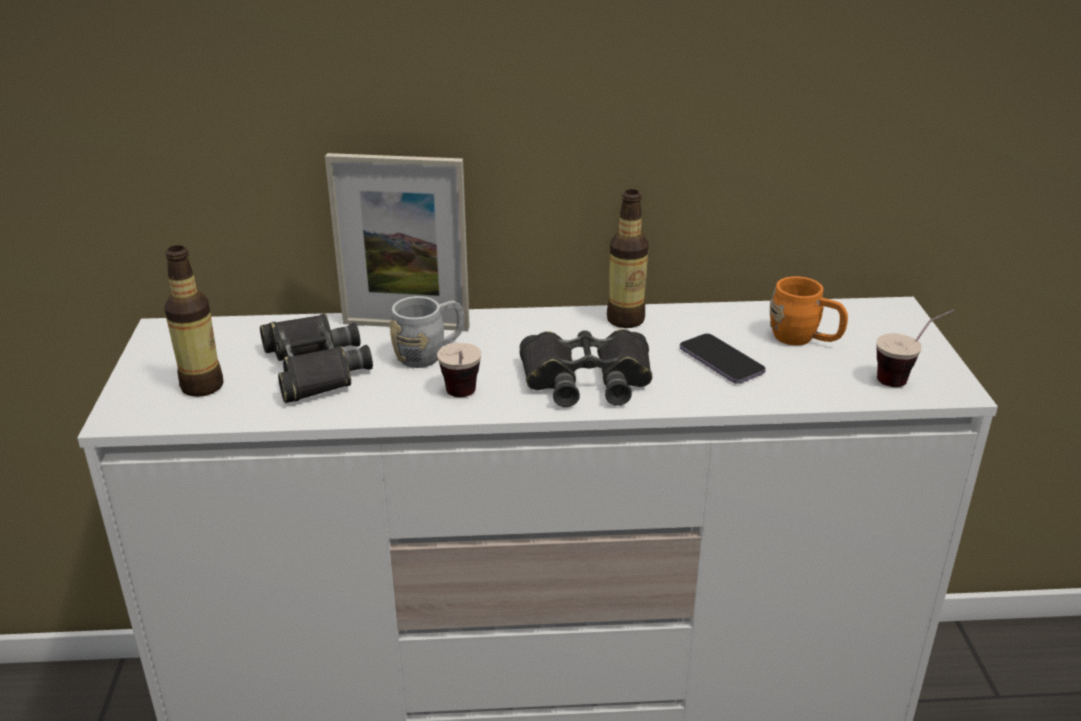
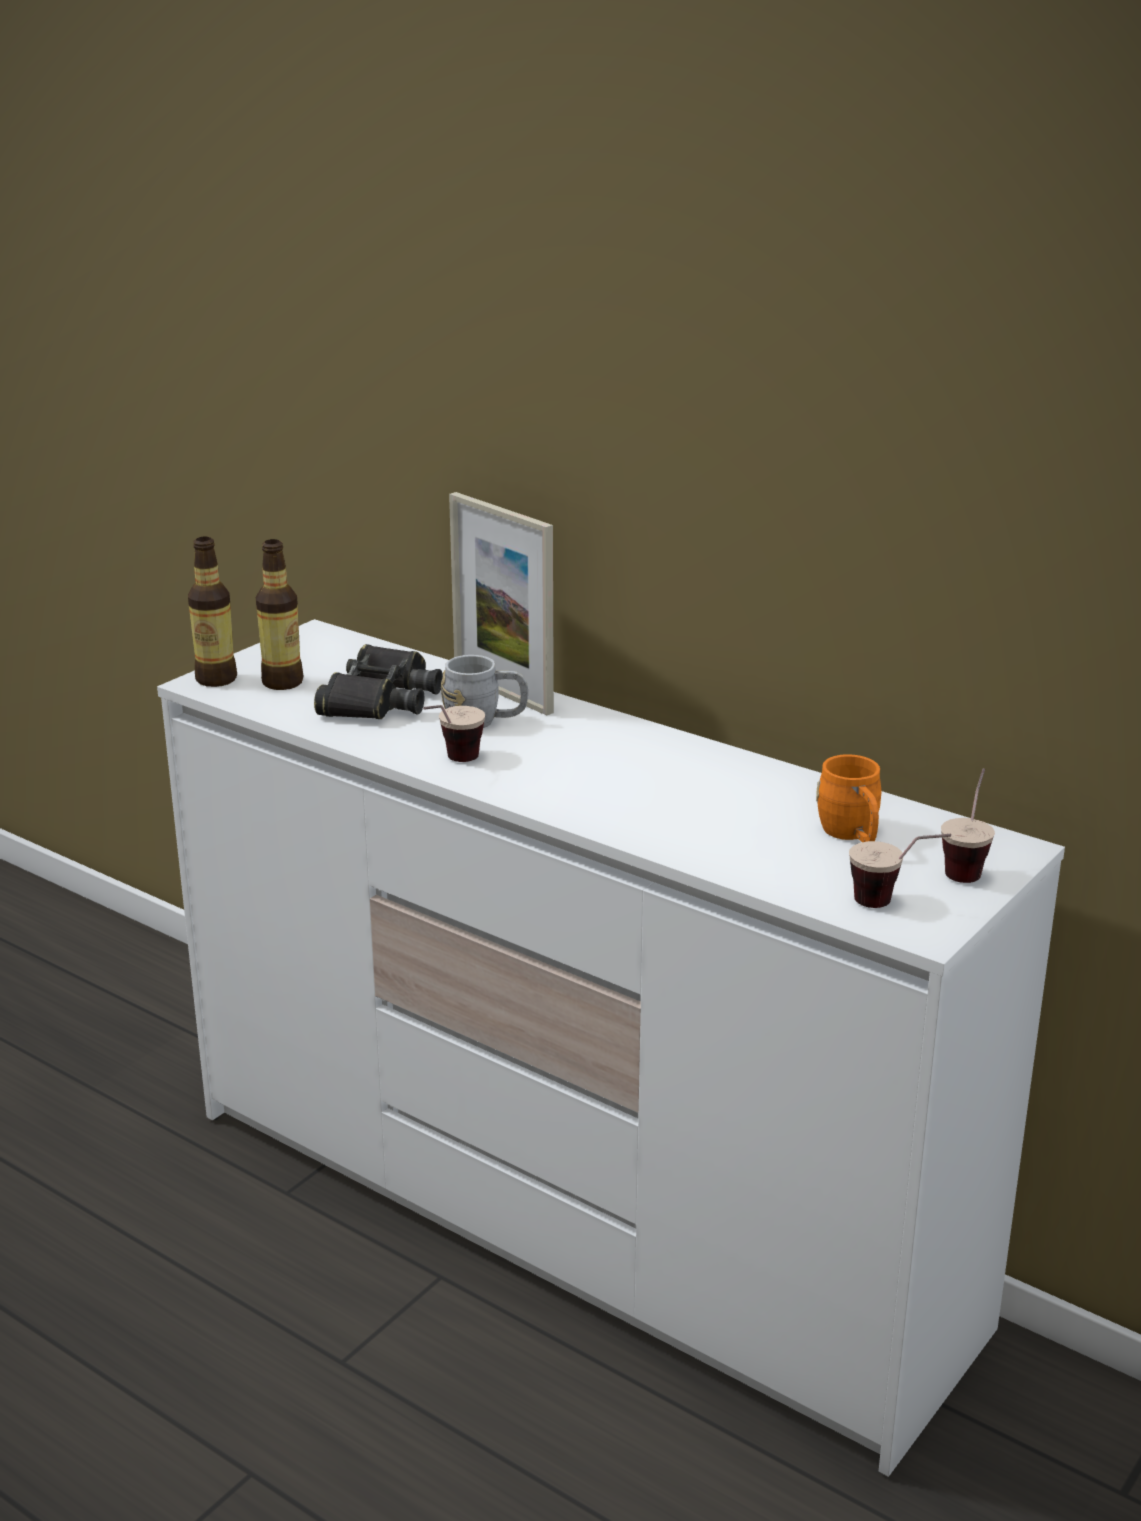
camera: 40 degrees right, 5 degrees down
(586, 379) = (580, 788): black binoculars -> none
(625, 320) = (704, 756): bottle -> bottle (216, 679)
(721, 361) = (730, 821): phone -> none
(893, 331) = (966, 865): none -> cup

